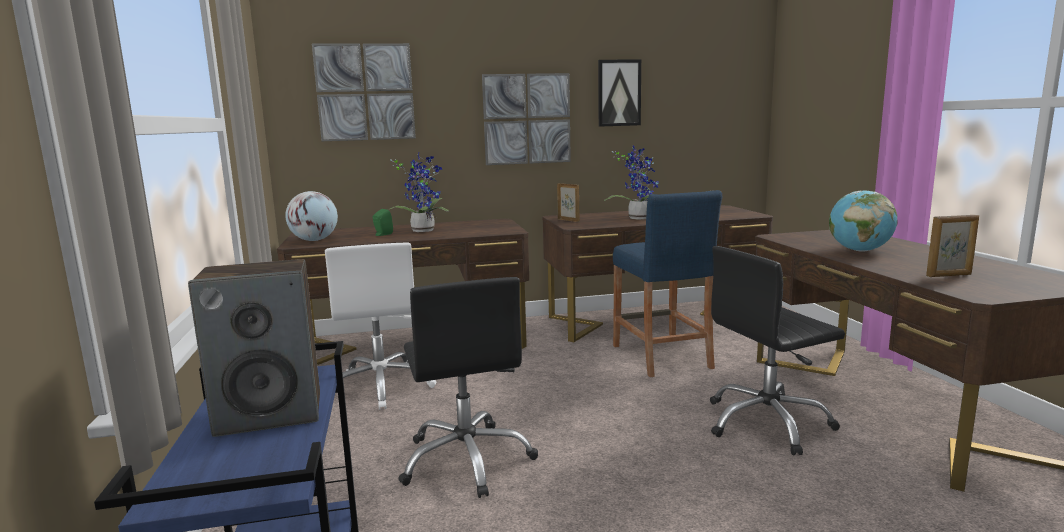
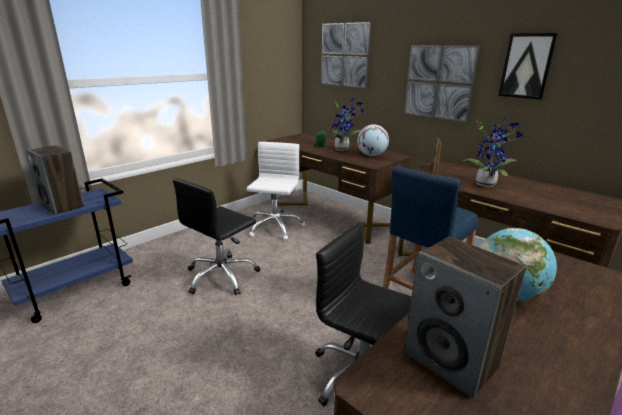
camera: 55 degrees right, 10 degrees up
(314, 240) = (289, 140): globe -> globe (371, 155)
(381, 386) = (275, 227): white office chair -> white office chair turned 150 degrees clockwise
(949, 275) = (451, 361): picture frame -> speaker

